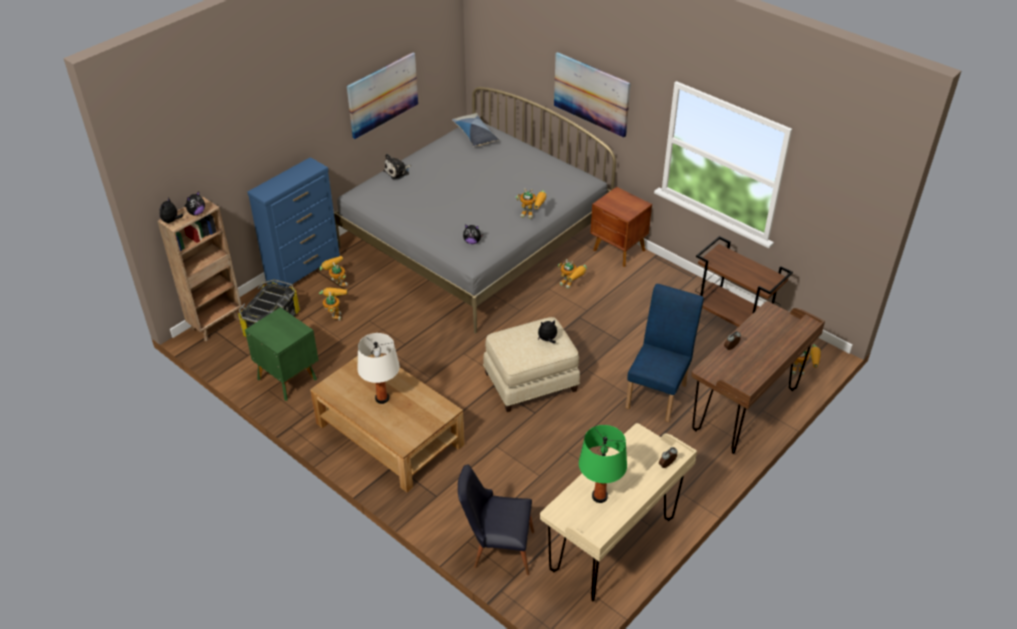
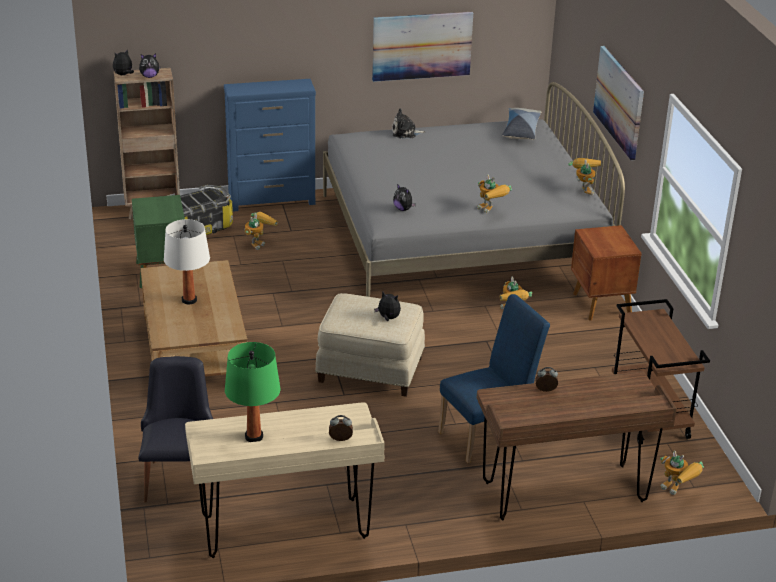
camera: 35 degrees right, 10 degrees down
(336, 283) = (288, 221): toy robot -> toy robot (583, 190)
(497, 548) = (179, 475): black chair -> black chair turned 45 degrees clockwise

